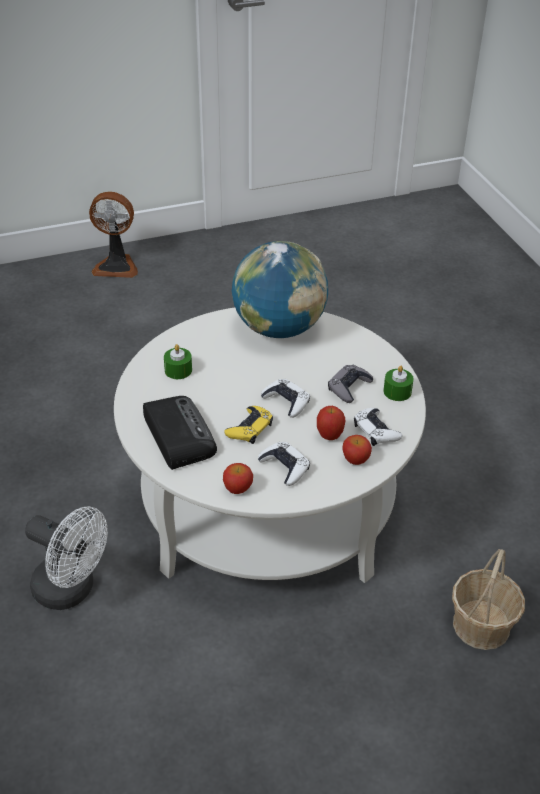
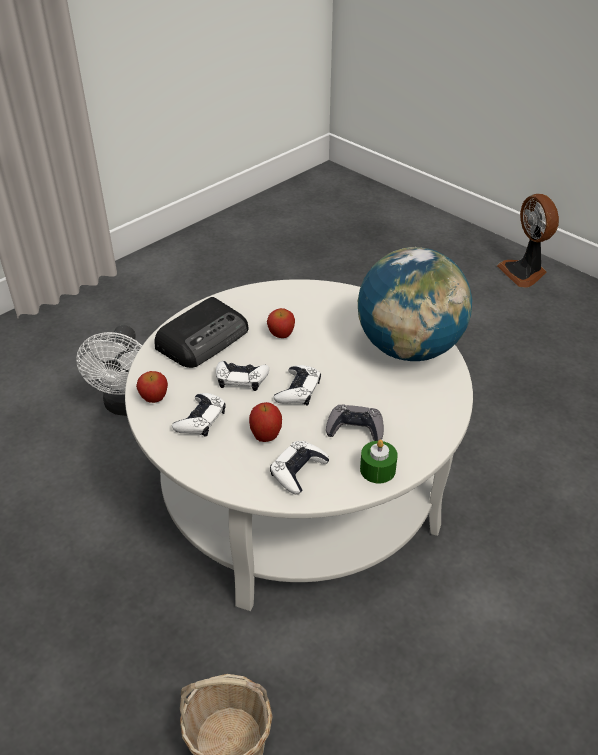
camera: 65 degrees right, 0 degrees up
(178, 370) = (292, 309): green candle -> none
(249, 428) = (241, 378): yellow game controller -> white game controller
(355, 460) = (241, 468): apple -> apple (281, 334)

